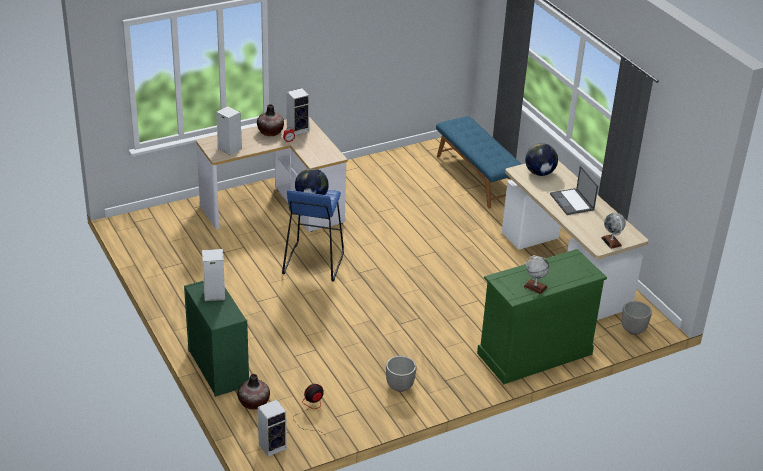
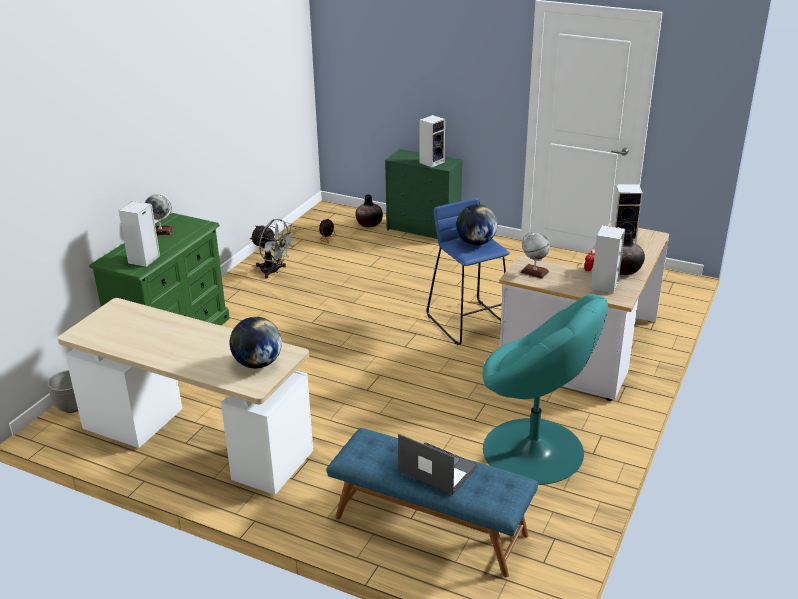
camera: 145 degrees right, 5 degrees down
(273, 446) = (325, 212): speaker -> speaker (144, 260)
(385, 181) = (534, 451): none -> turquoise armchair
(399, 387) = (273, 271): planter -> grey fan
(572, 202) = (184, 343): laptop -> laptop (437, 469)
(611, 242) = (105, 317): globe -> globe (534, 272)

